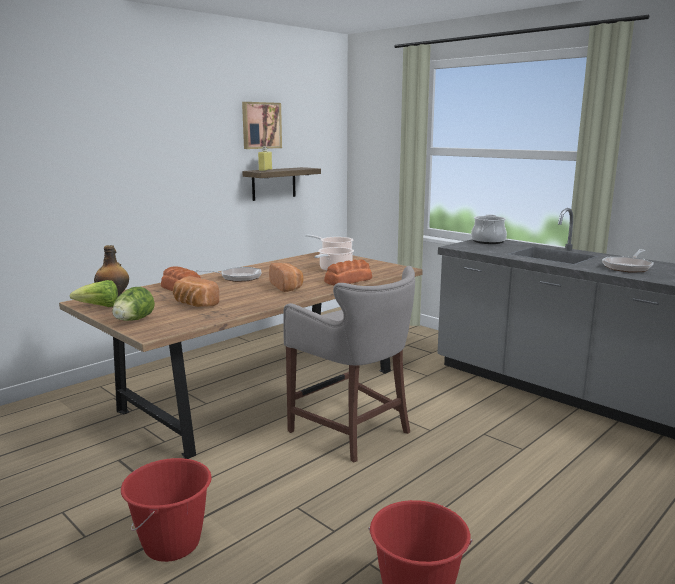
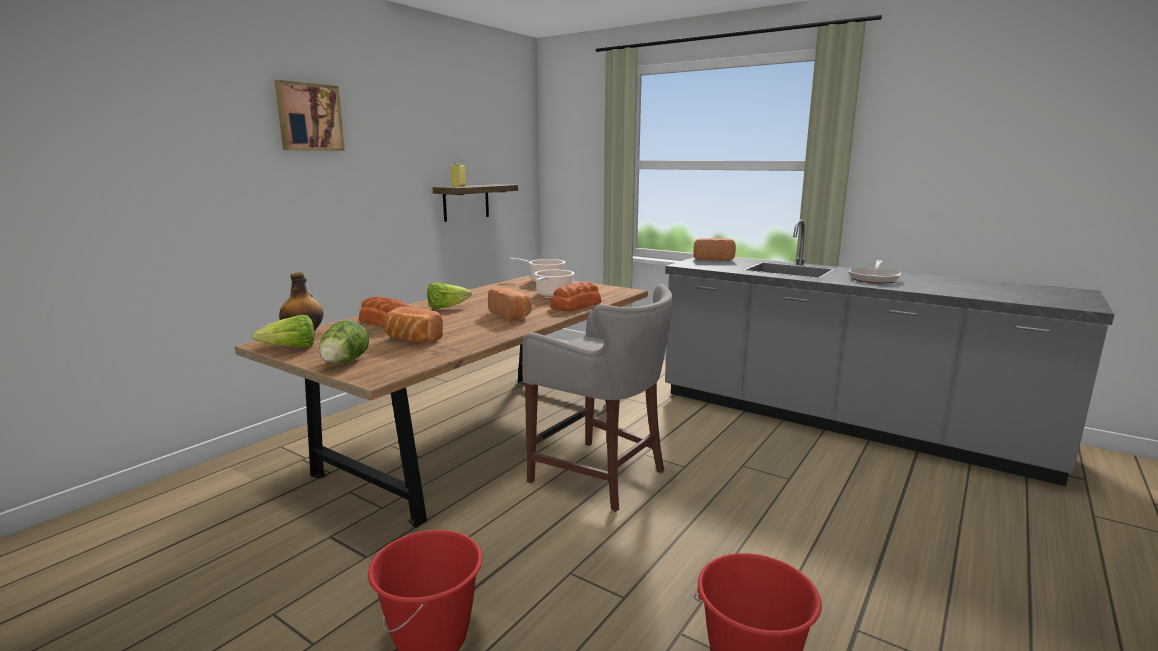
camera: 10 degrees left, 0 degrees up
(237, 278) = (446, 307): frying pan -> lettuce
(261, 125) = (451, 135): picture -> picture (309, 117)
(488, 241) = (713, 259): cooking pot -> bread

